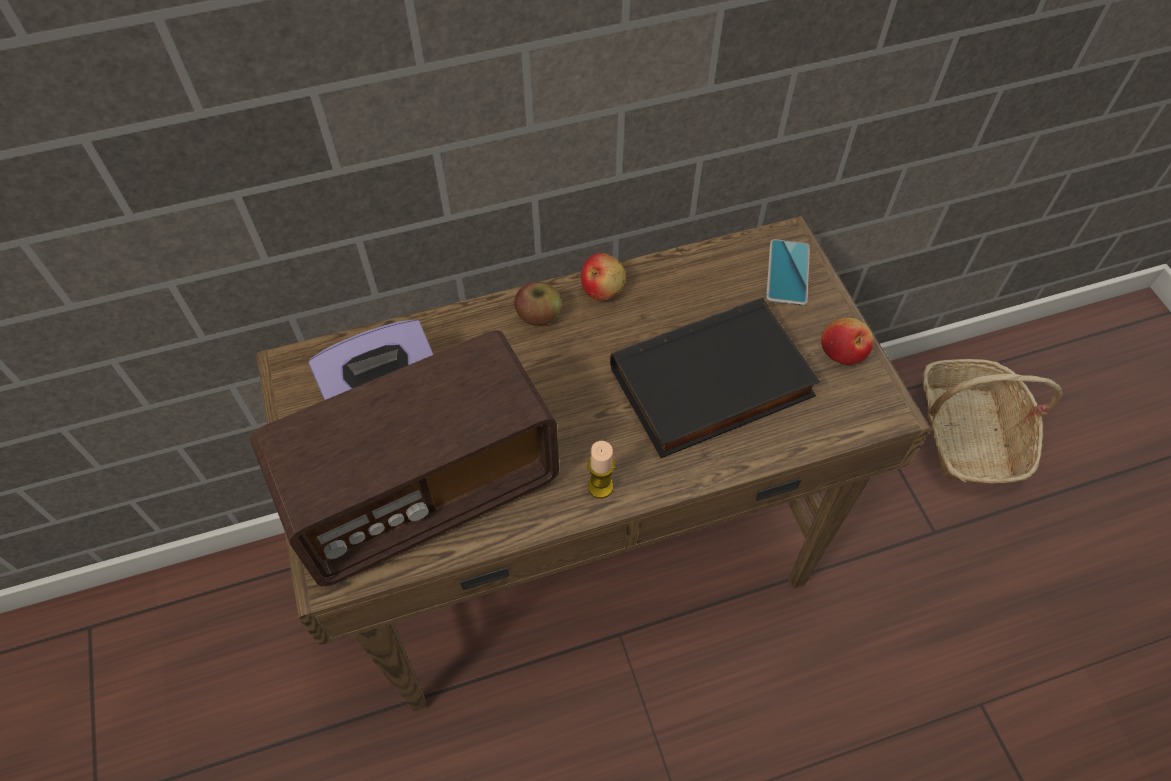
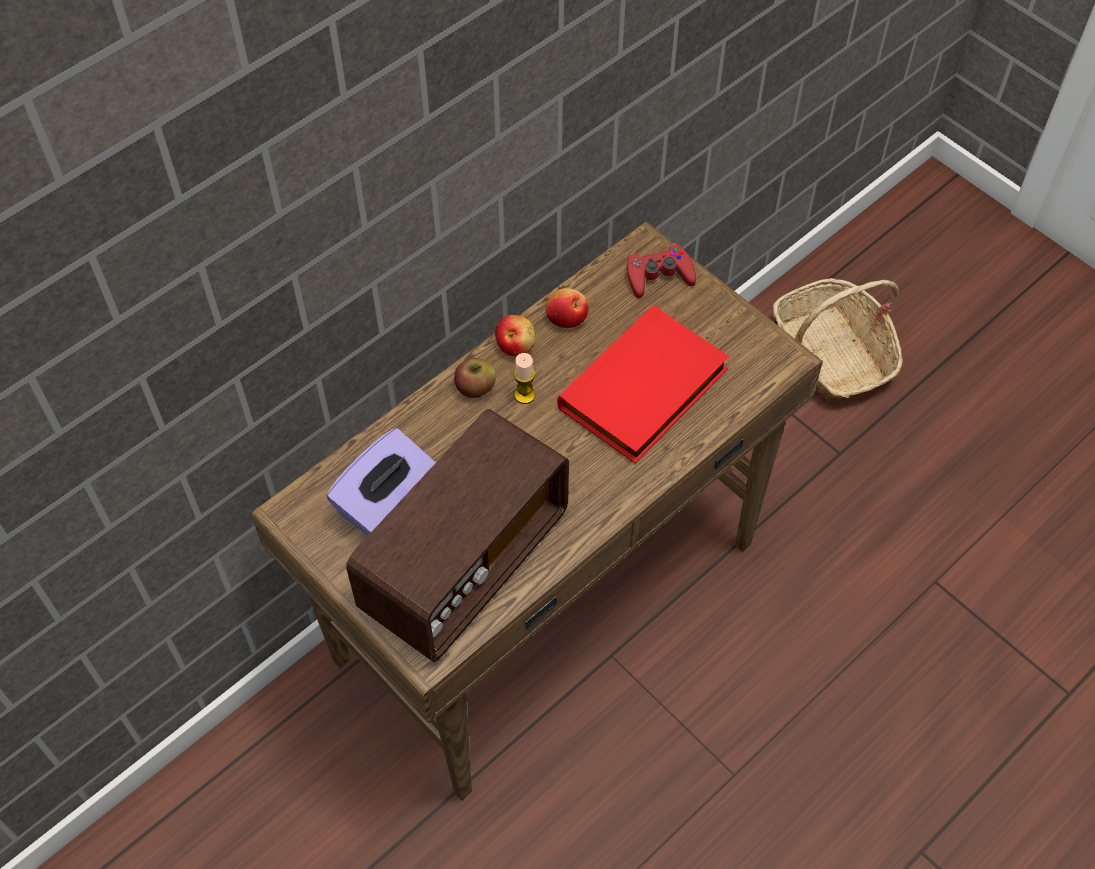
camera: 25 degrees left, 0 degrees up
(600, 487) = (600, 504): candle -> candle (524, 395)
(712, 386) = (645, 392): black book -> red book
(788, 273) = (658, 275): phone -> red game controller
(843, 352) = (731, 325): apple -> apple (567, 317)

